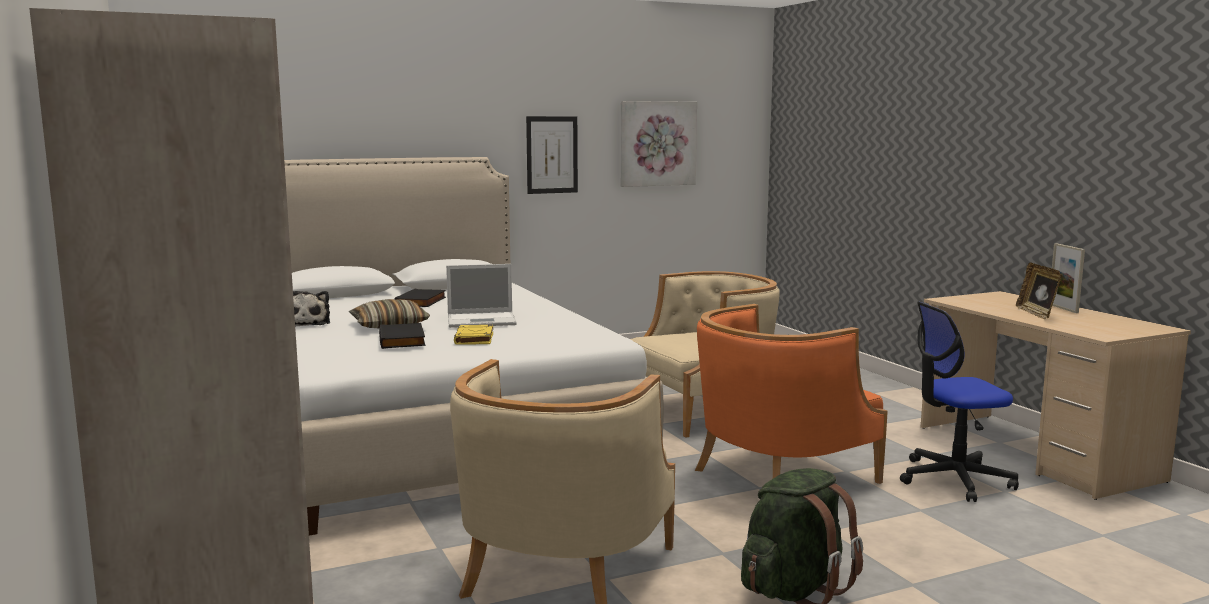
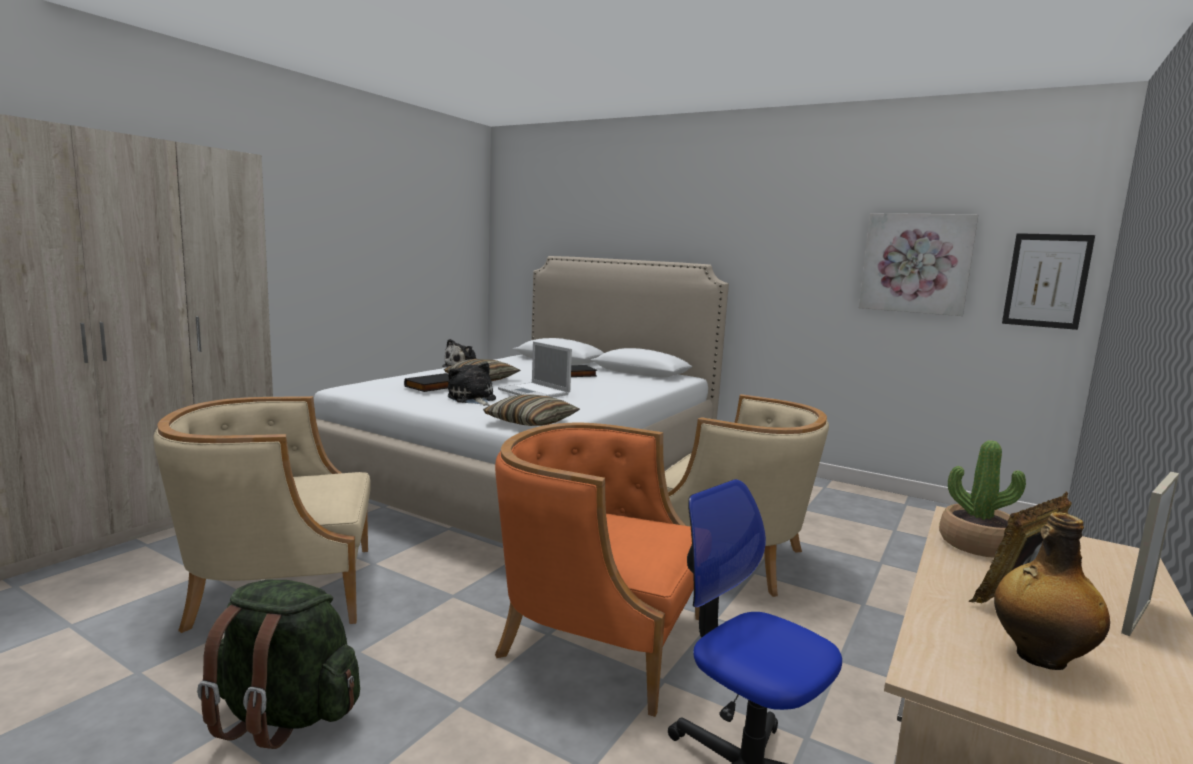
camera: 55 degrees right, 0 degrees up
(474, 339) = (472, 399): yellow book -> plush toy
(552, 155) = (784, 267): picture -> picture (1046, 281)
(593, 336) = (531, 422): none -> pillow
(981, 305) = (977, 544): none -> potted plant
(1092, 324) = (1039, 657): none -> bottle

